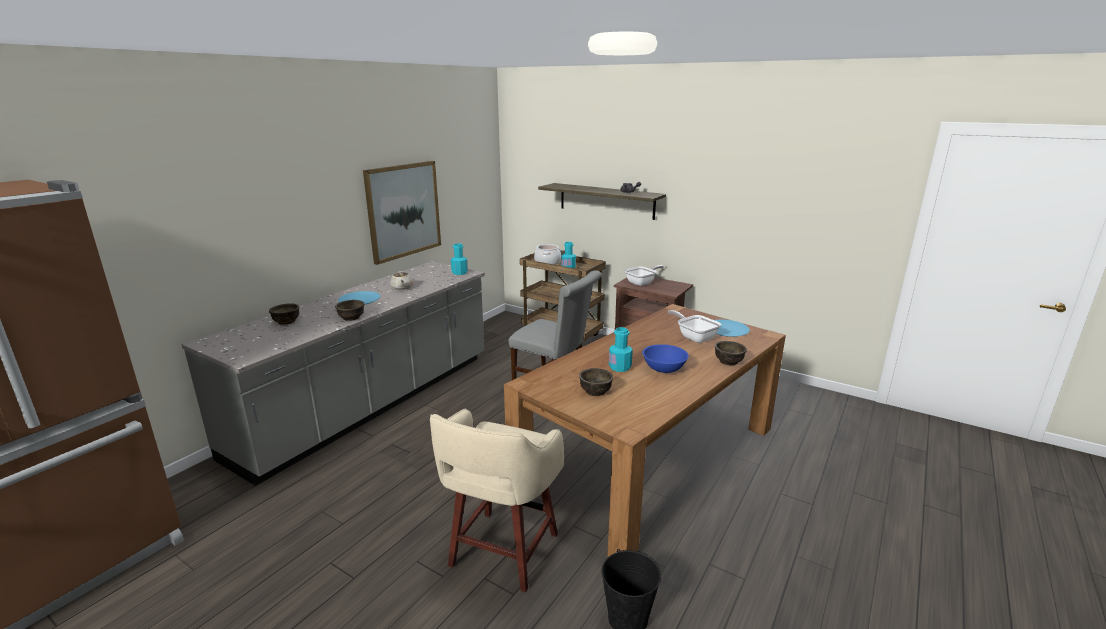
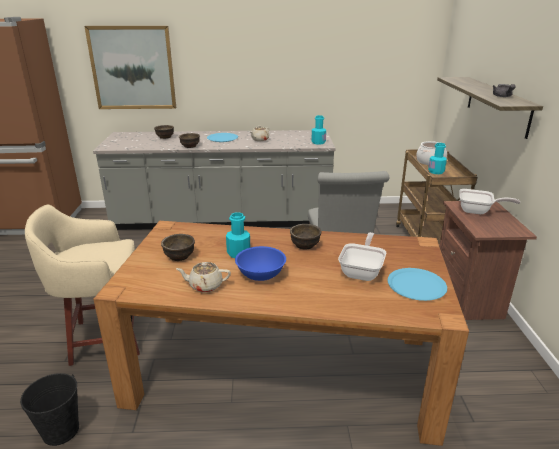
camera: 55 degrees right, 5 degrees up
(403, 210) = (305, 79): picture -> picture (132, 68)
(660, 393) = (205, 286): none -> beige teapot
(728, 361) = (324, 306): brown bowl -> brown bowl (305, 245)

